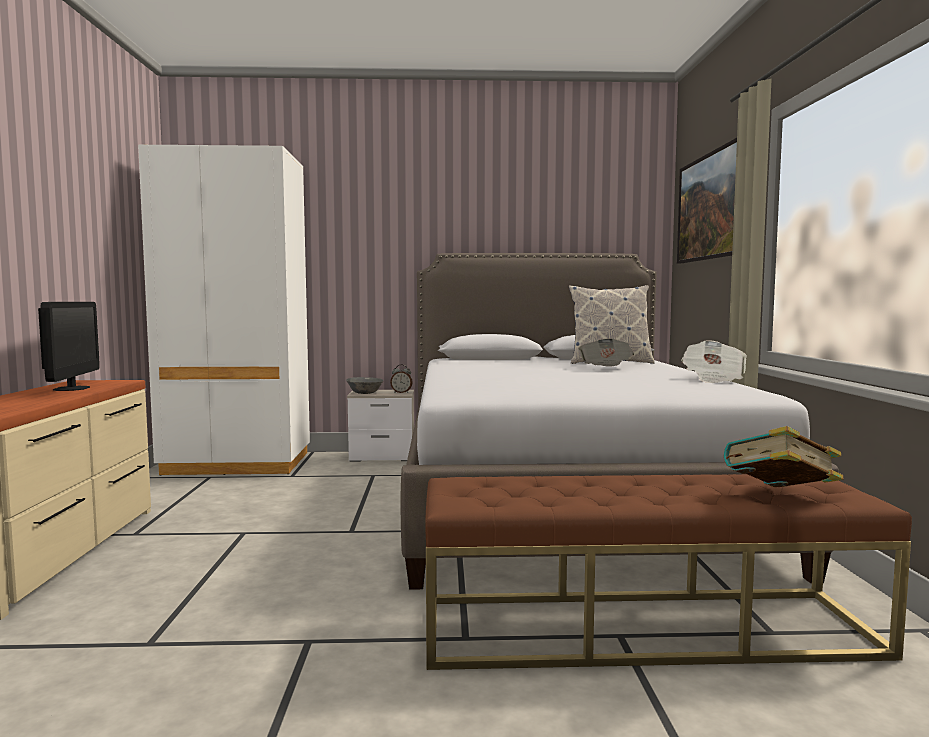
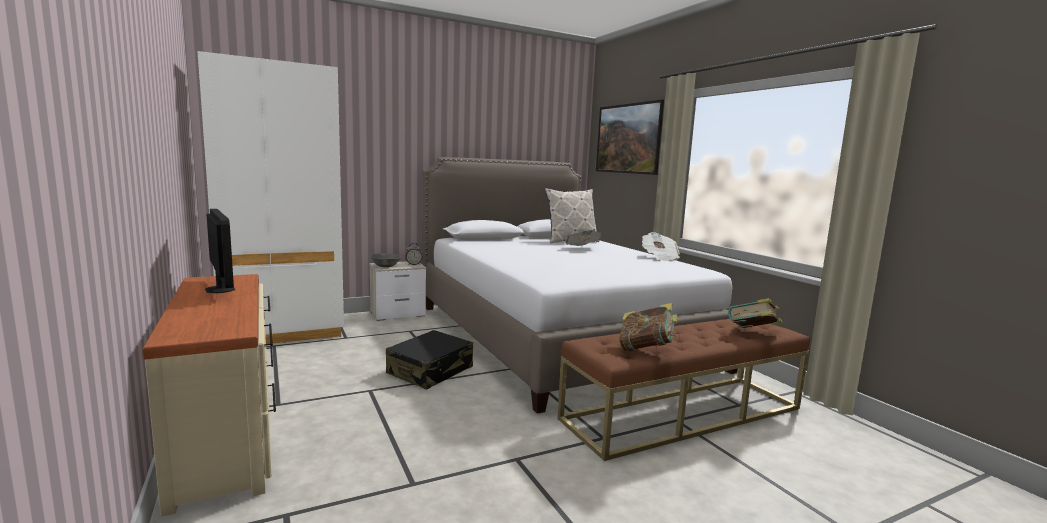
camera: 25 degrees left, 5 degrees up
(339, 521) = (430, 371): none -> black suitcase
(531, 498) = (646, 349): none -> book

